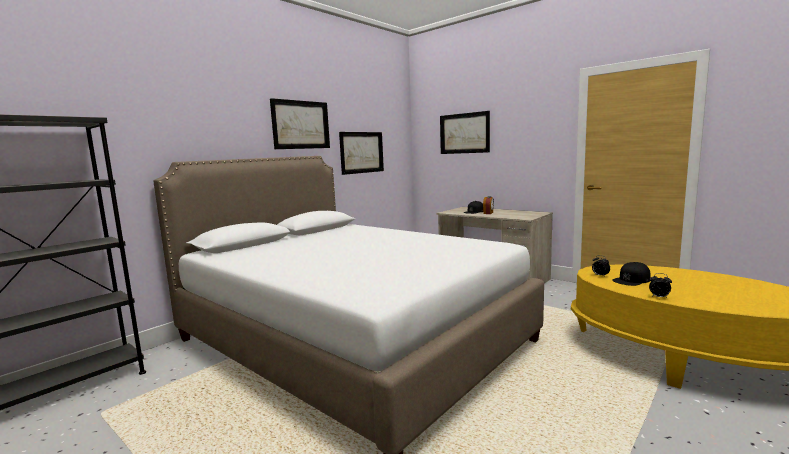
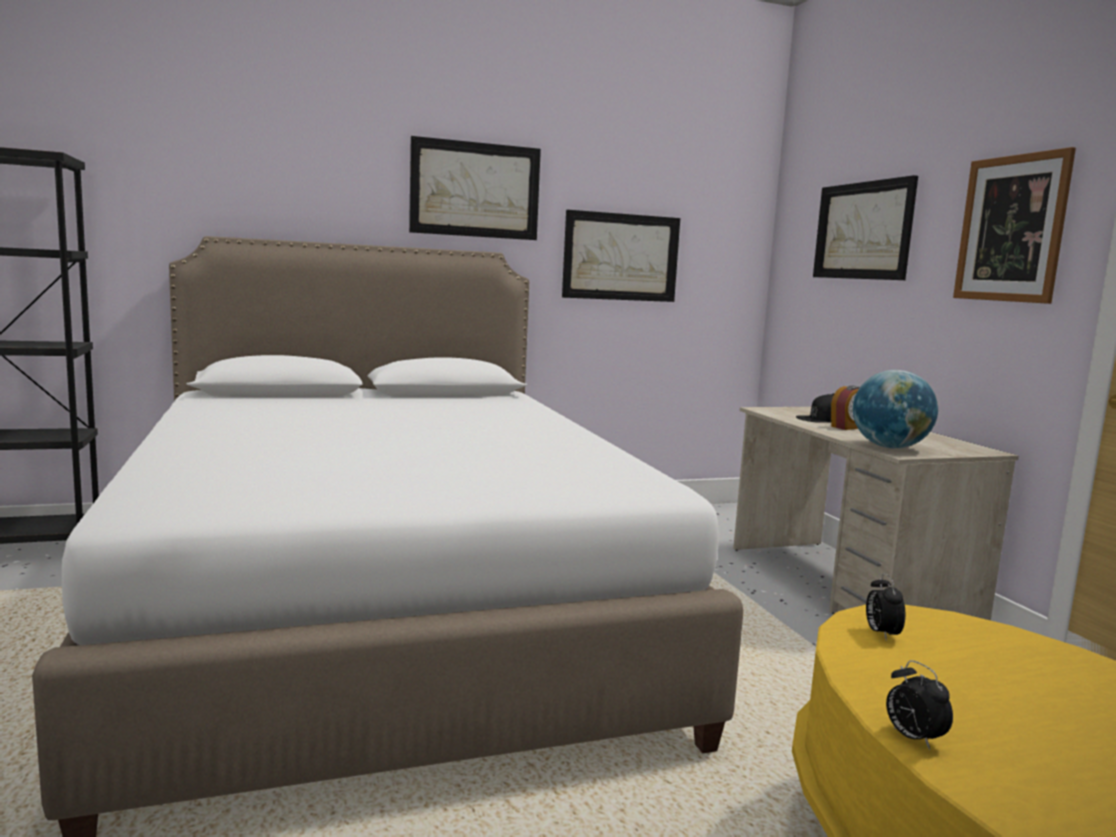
camera: 30 degrees right, 0 degrees up
(518, 217) = (890, 447): none -> globe
(536, 130) = (1011, 229): none -> picture
(631, 280) = (947, 671): black cap -> none

